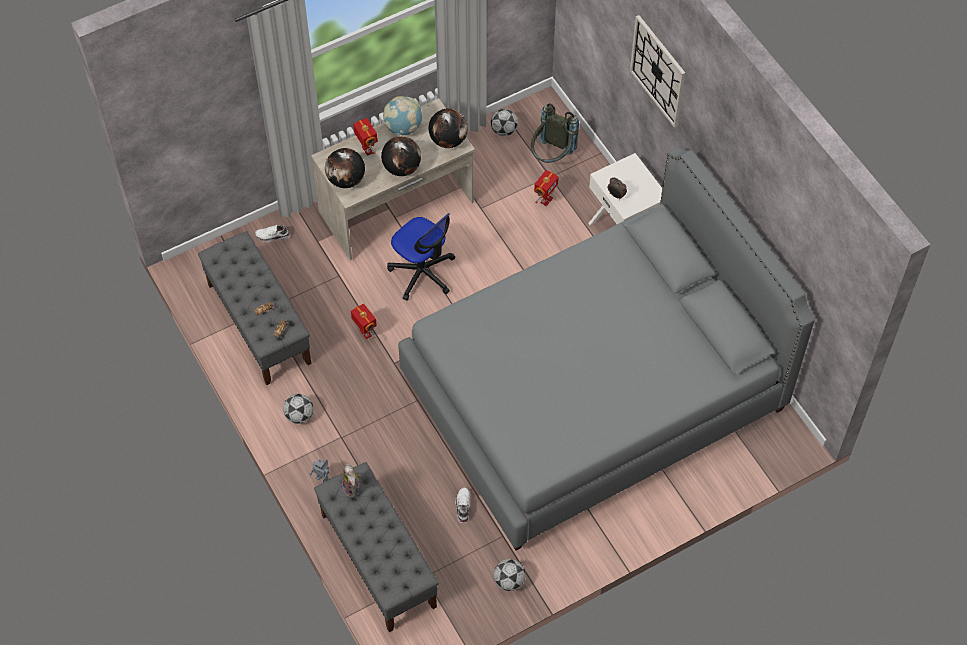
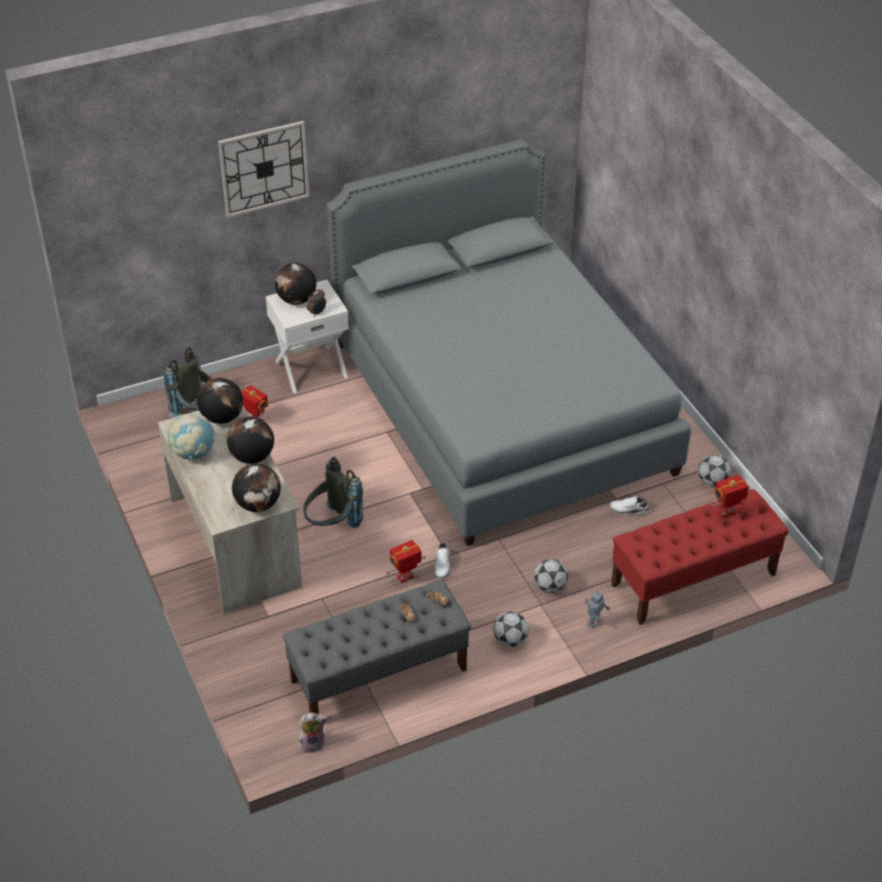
camera: 85 degrees left, 15 degrees down
(272, 236) = (251, 659): white shoe -> white shoe (443, 565)
(353, 488) = (649, 545): plush toy -> plush toy (312, 743)
(367, 150) = (218, 485): toy robot -> toy robot (727, 513)
(378, 560) = (693, 580): grey bench -> red bench
(422, 273) = (332, 525): office chair -> grey backpack
(504, 130) = (152, 447): football -> football (550, 587)
(632, 177) = (296, 300): none -> globe

